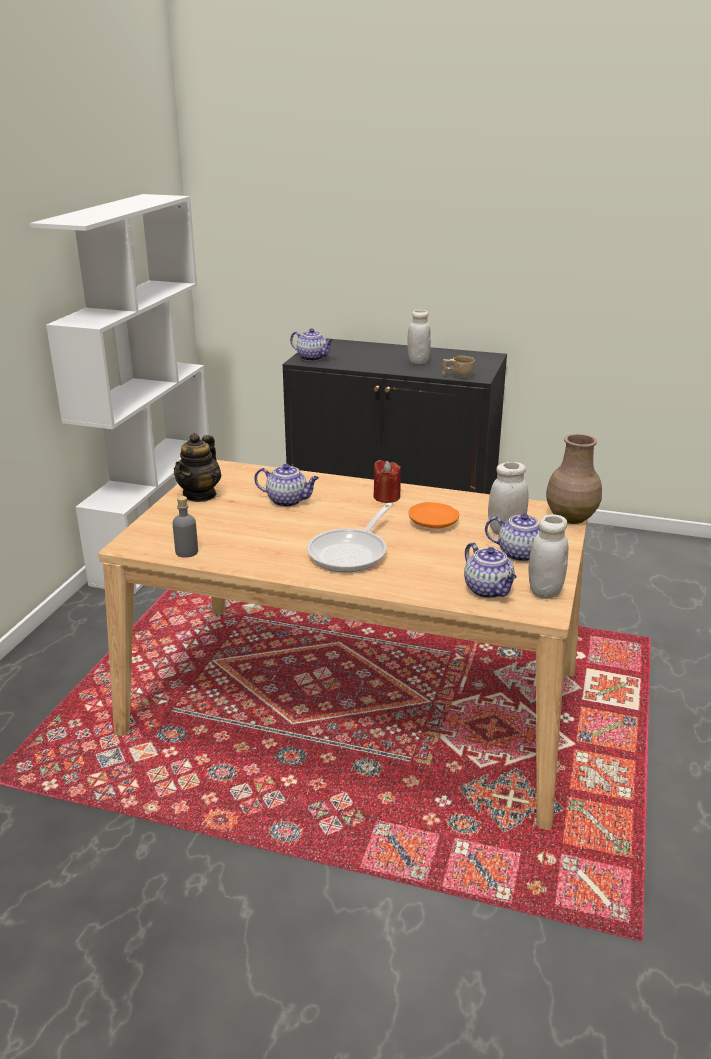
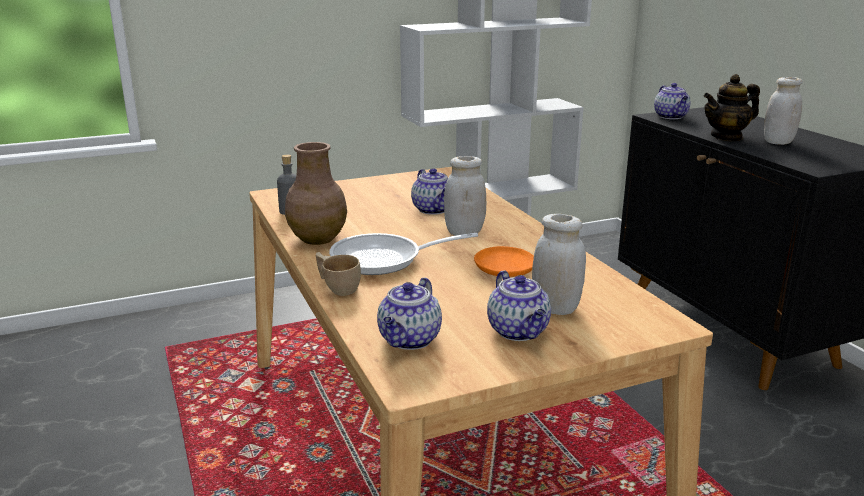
camera: 50 degrees right, 5 degrees down
(200, 495) = (388, 184): teapot -> teapot (726, 137)
(386, 497) = (516, 238): red candle -> none
(457, 376) = (792, 162): beige cup -> beige cup (337, 287)
(544, 591) = (456, 370): white jar -> white jar (464, 232)
(570, 517) = (660, 331): brown vase -> brown vase (317, 238)

